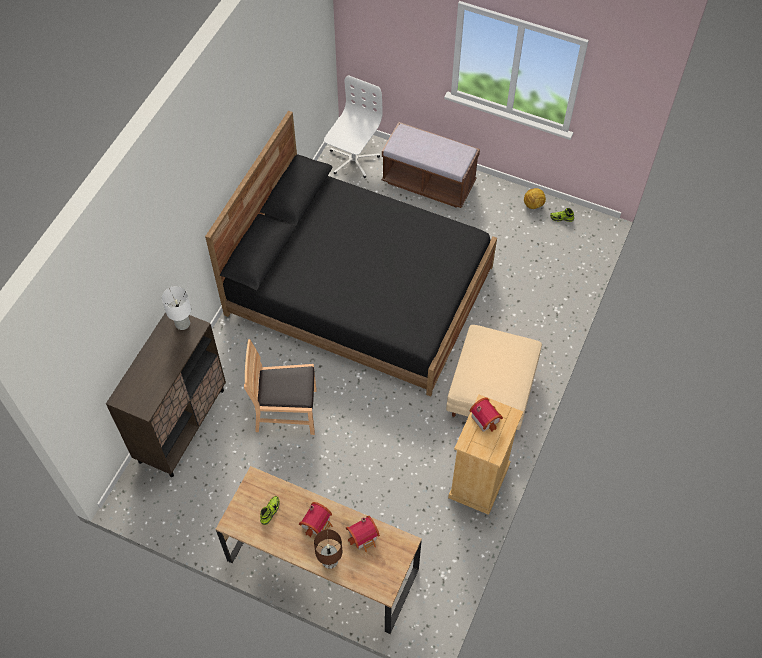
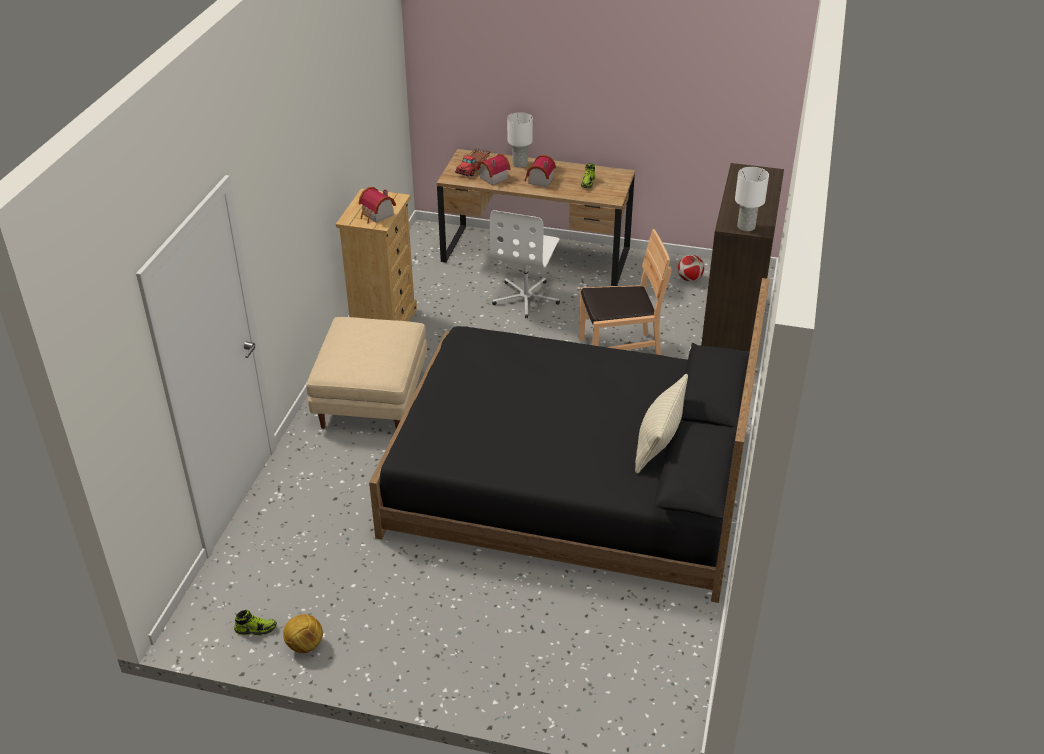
camera: 170 degrees right, 20 degrees down
(189, 501) = (689, 279): none -> football
(310, 221) = (658, 443): none -> beige pillow
(330, 561) = (519, 164): brown table lamp -> white table lamp
(353, 160) = (647, 684): white office chair -> white office chair (526, 298)
(380, 560) = (473, 168): none -> toy truck
(428, 183) = (497, 659): brown bench -> none

